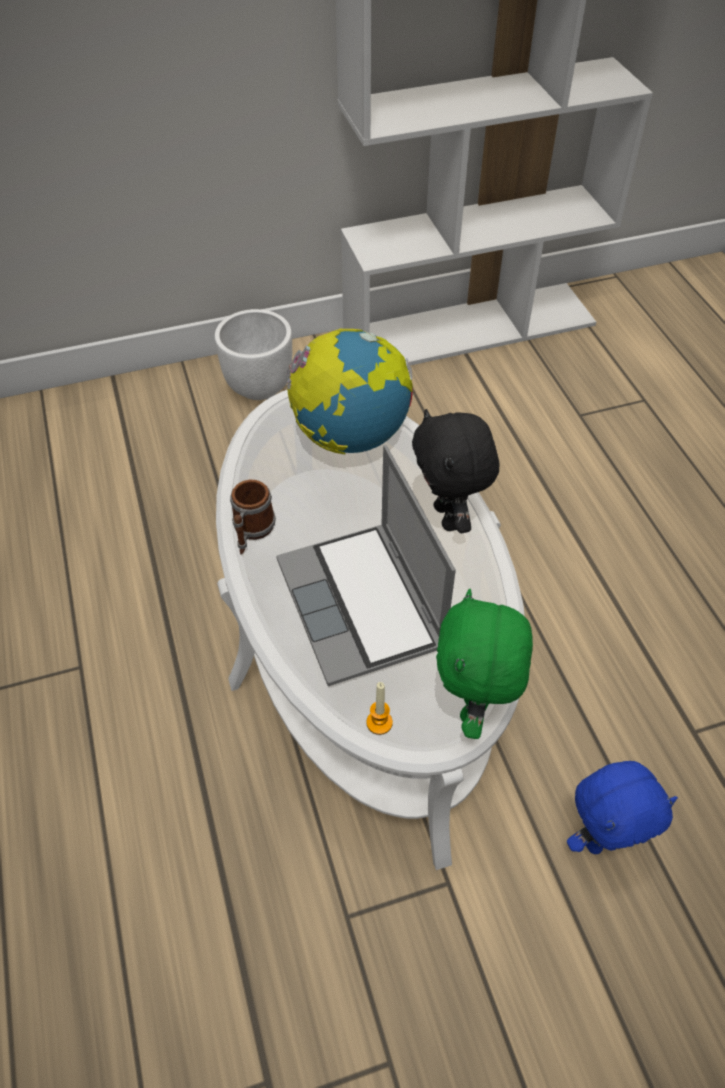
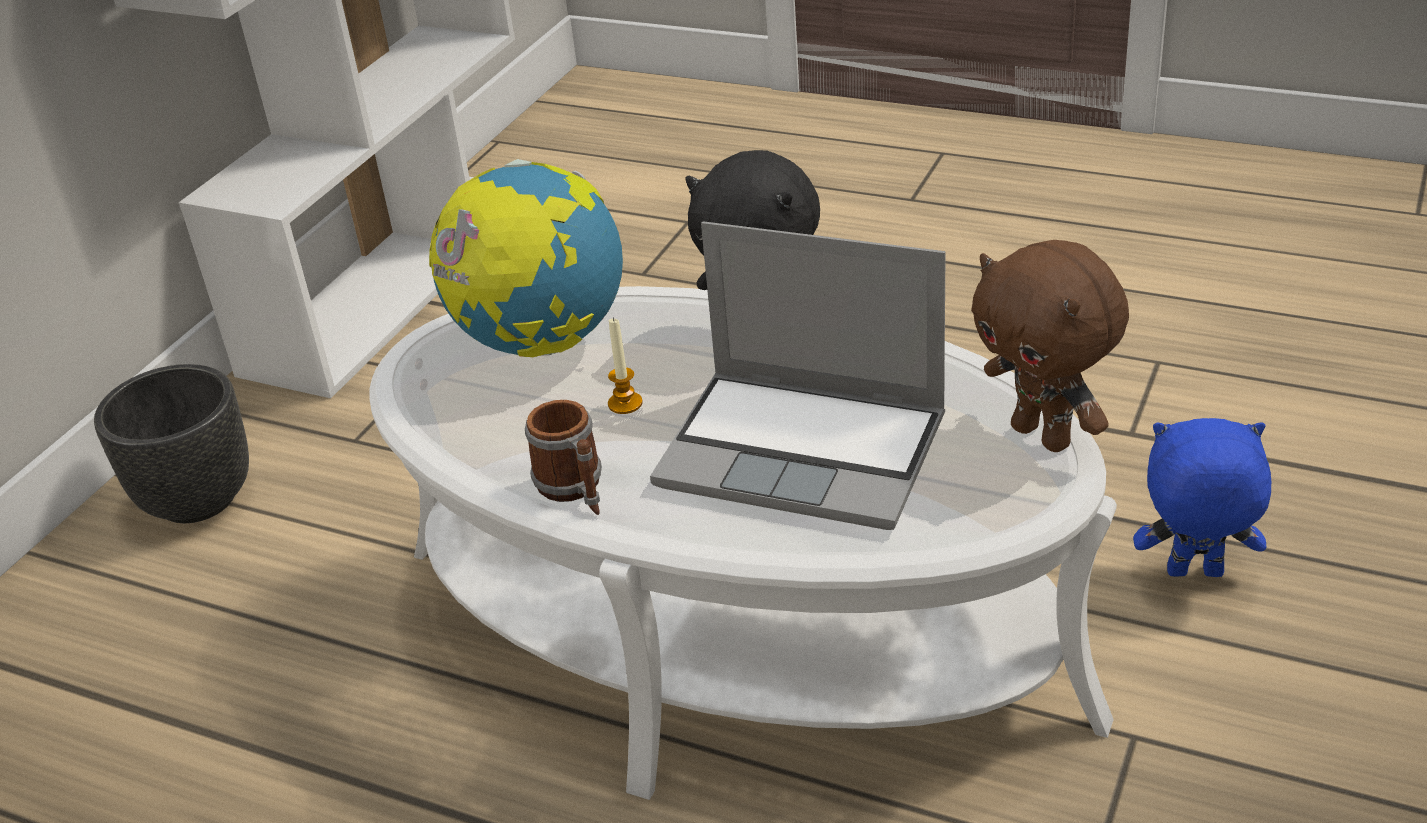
camera: 45 degrees left, 15 degrees down
(258, 387) = (198, 501): white planter -> black planter
(379, 722) = (987, 516): candle -> candle (625, 403)
(475, 707) = (1044, 436): green plush toy -> brown plush toy
(603, 839) = (1194, 574): blue plush toy -> blue plush toy turned 105 degrees counterclockwise

